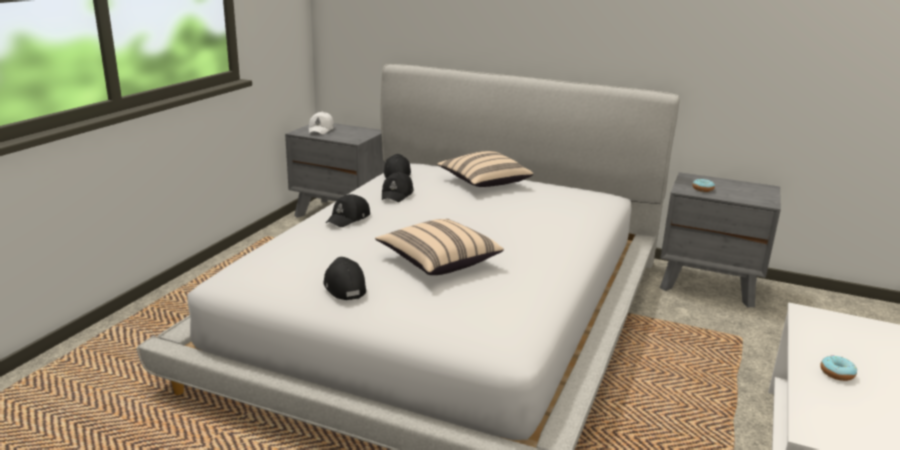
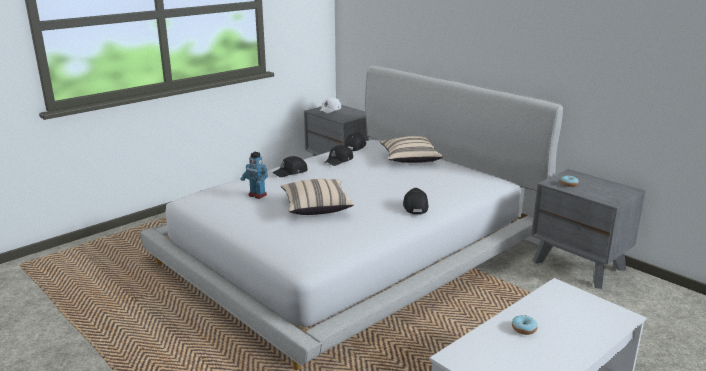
camera: 25 degrees right, 0 degrees up
(336, 257) = (257, 195): none -> toy robot
(343, 286) = (244, 212): black cap -> black cap (415, 206)

